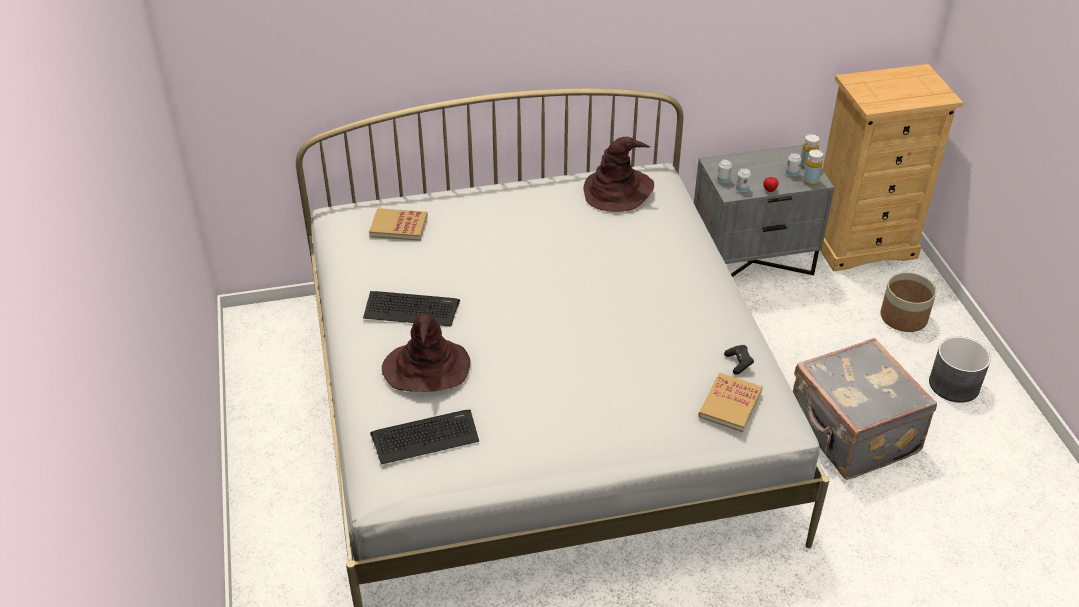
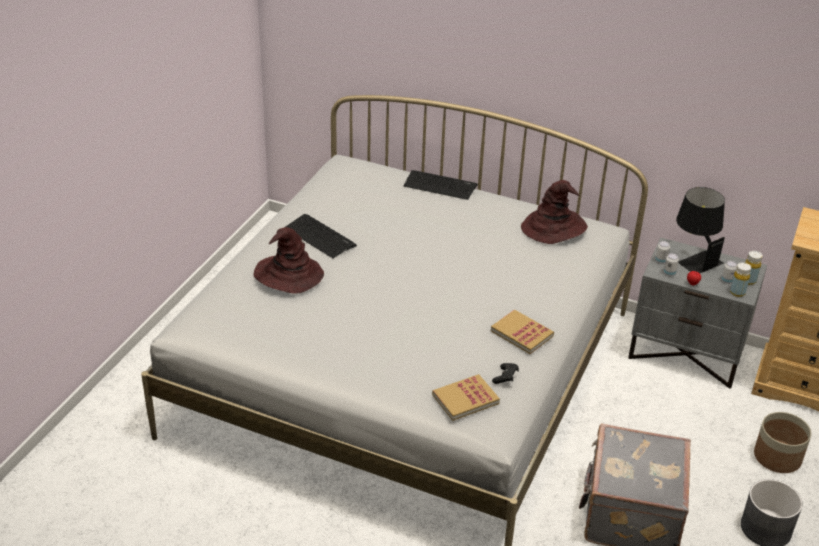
camera: 35 degrees right, 5 degrees down
(398, 226) = (371, 184): book -> book (522, 333)
(425, 437) = (240, 313): keyboard -> keyboard (440, 185)
(745, 165) = (694, 258): none -> black table lamp

